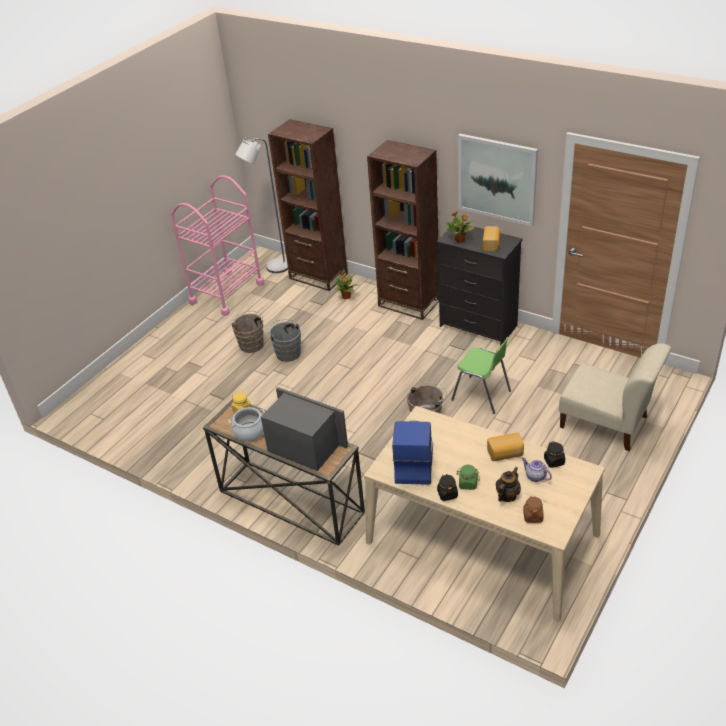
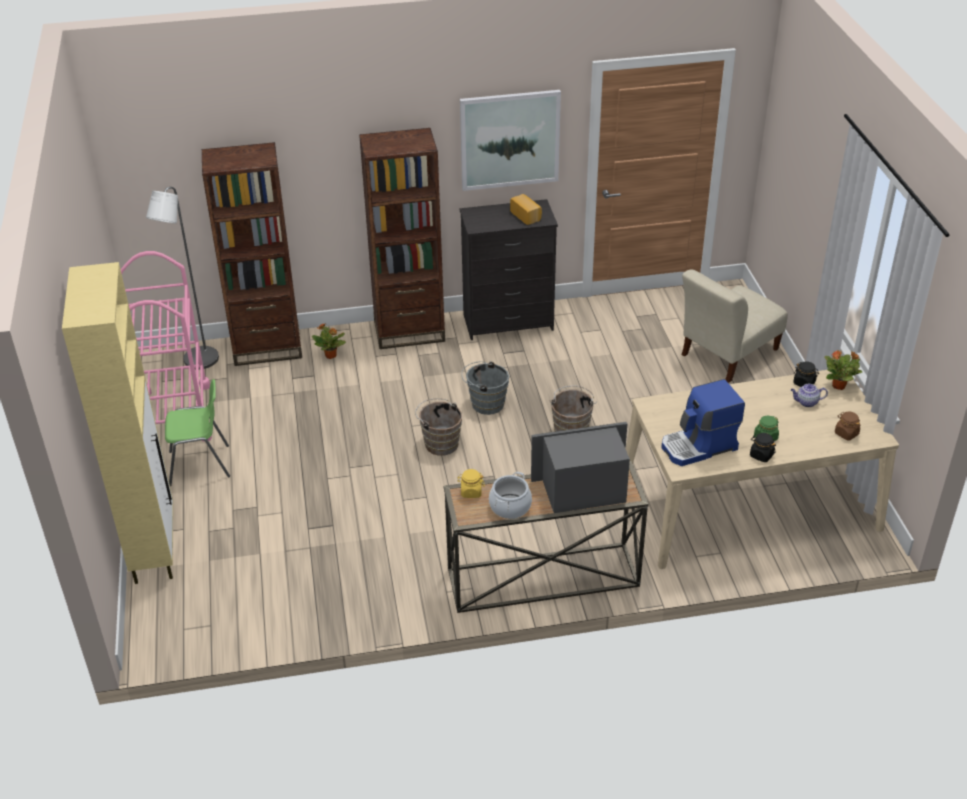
camera: 45 degrees left, 0 degrees up
(130, 362) = (155, 548): none -> beige cabinet
(252, 344) = (285, 453): brown bucket -> brown bucket (440, 443)
(287, 352) = (341, 442): grey bucket -> grey bucket (485, 403)
(413, 463) = (699, 447): coffee machine -> coffee machine turned 75 degrees counterclockwise
(460, 240) = (490, 224): potted plant -> potted plant (839, 386)
(482, 395) = (594, 384): green chair -> green chair (200, 465)
(505, 454) = (761, 397): bread -> none
(507, 496) = (807, 429): teapot -> none
(607, 424) = (727, 354): beige chair -> beige chair turned 150 degrees clockwise

